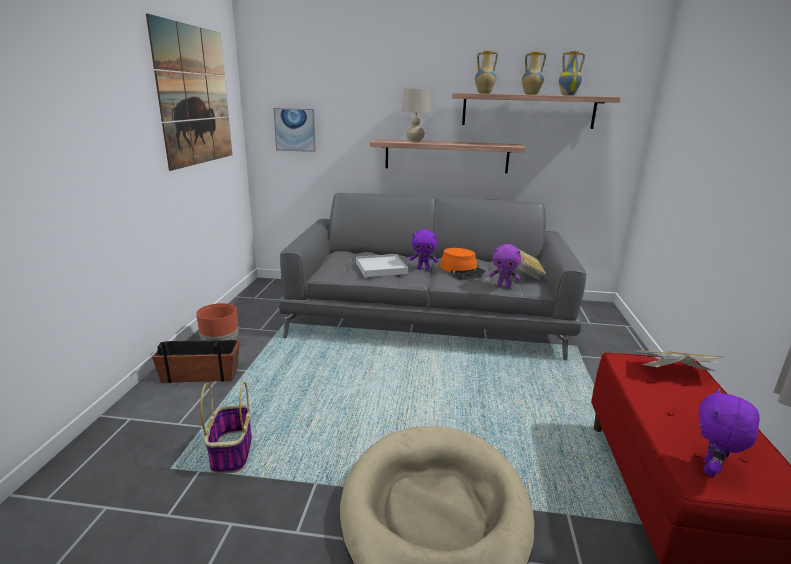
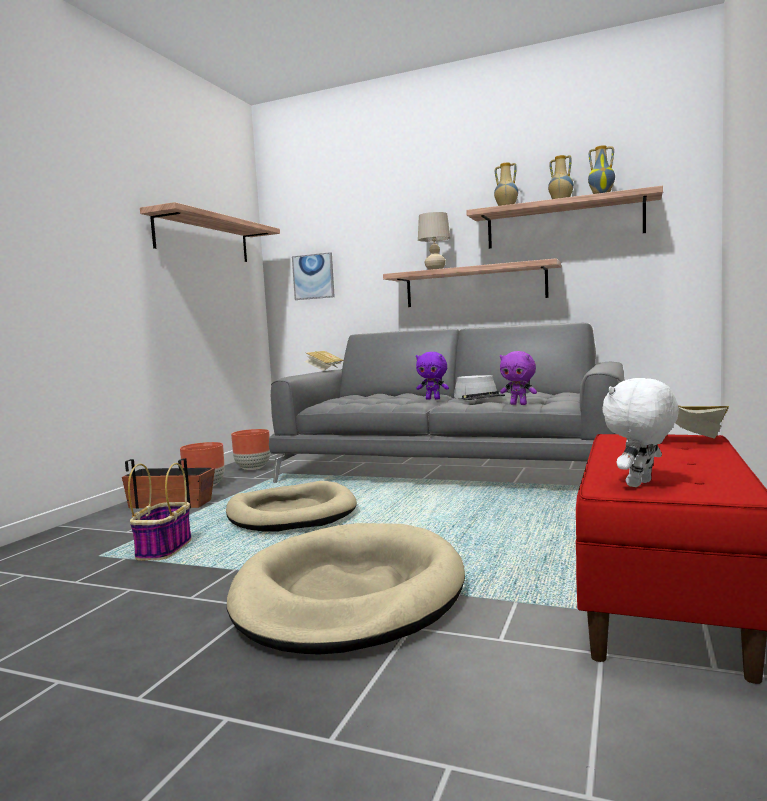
camera: 15 degrees right, 15 degrees down
(195, 96) = (203, 238): picture -> shelf
(253, 314) = (253, 468): none -> brown planter
(324, 388) = (291, 513): none -> beige dog bed
(380, 268) = (383, 400): white tray -> none
(462, 269) = (479, 397): orange hat -> grey hat
(528, 273) = (559, 396): book -> book (324, 370)
(711, 469) = (640, 484): purple plush toy -> white plush toy

